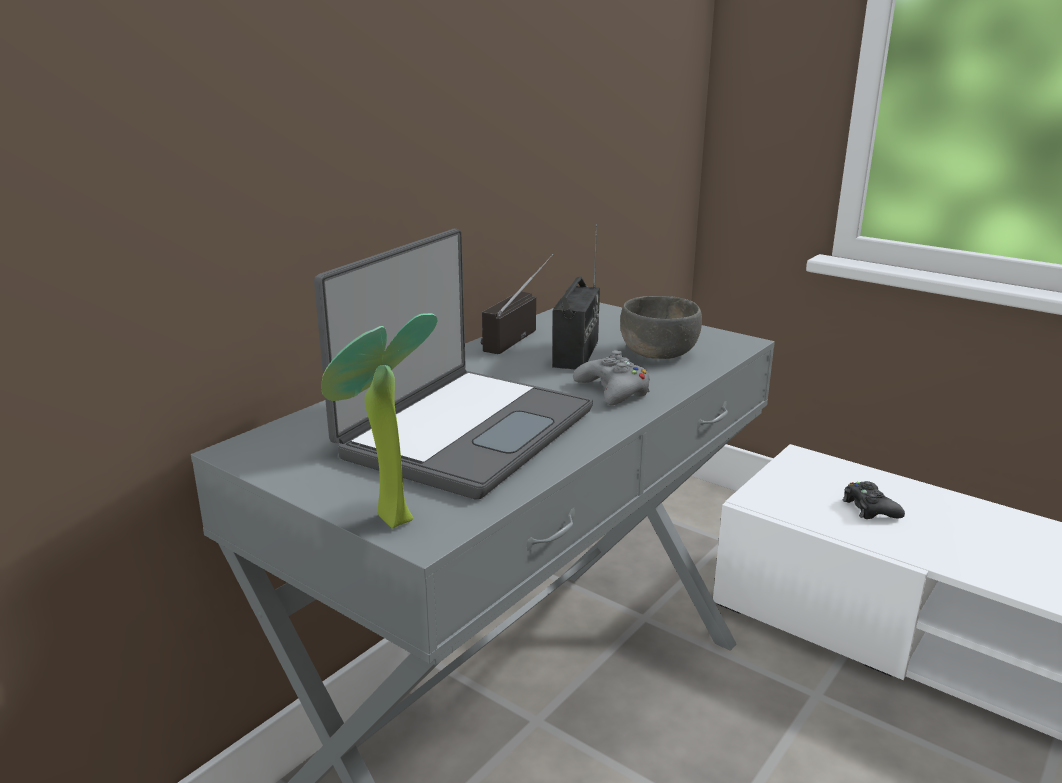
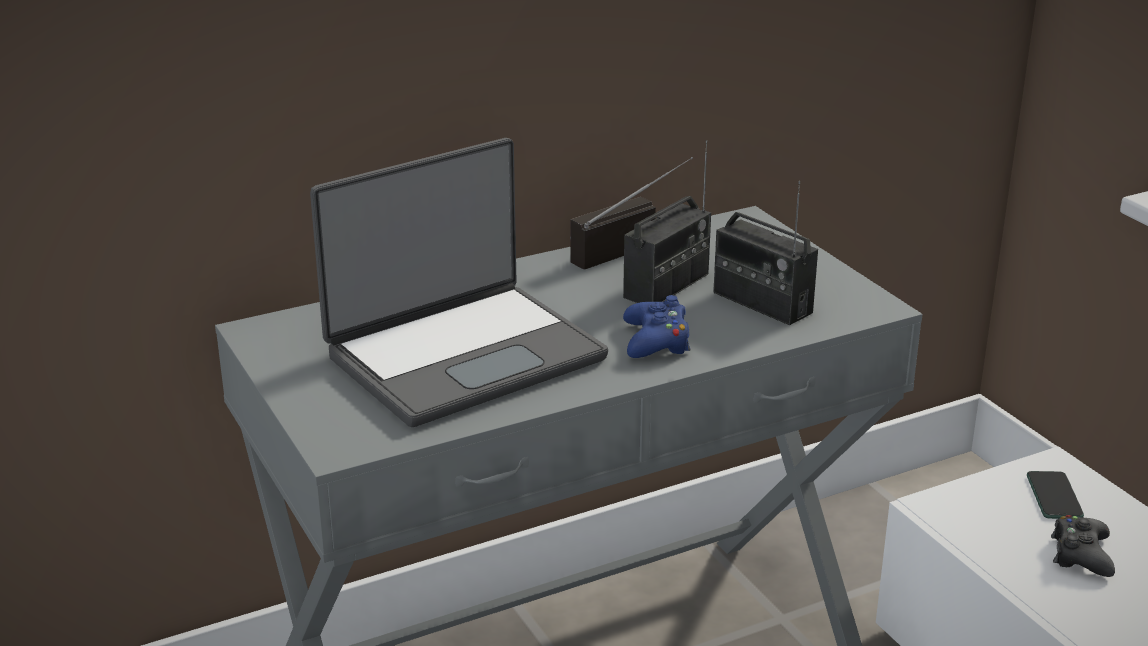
camera: 25 degrees right, 5 degrees up
(385, 520) = (319, 427): potted plant -> none
(613, 391) = (656, 341): grey game controller -> blue game controller
(659, 353) = (762, 303): grey bowl -> radio
(818, 475) = (1054, 497): none -> phone

